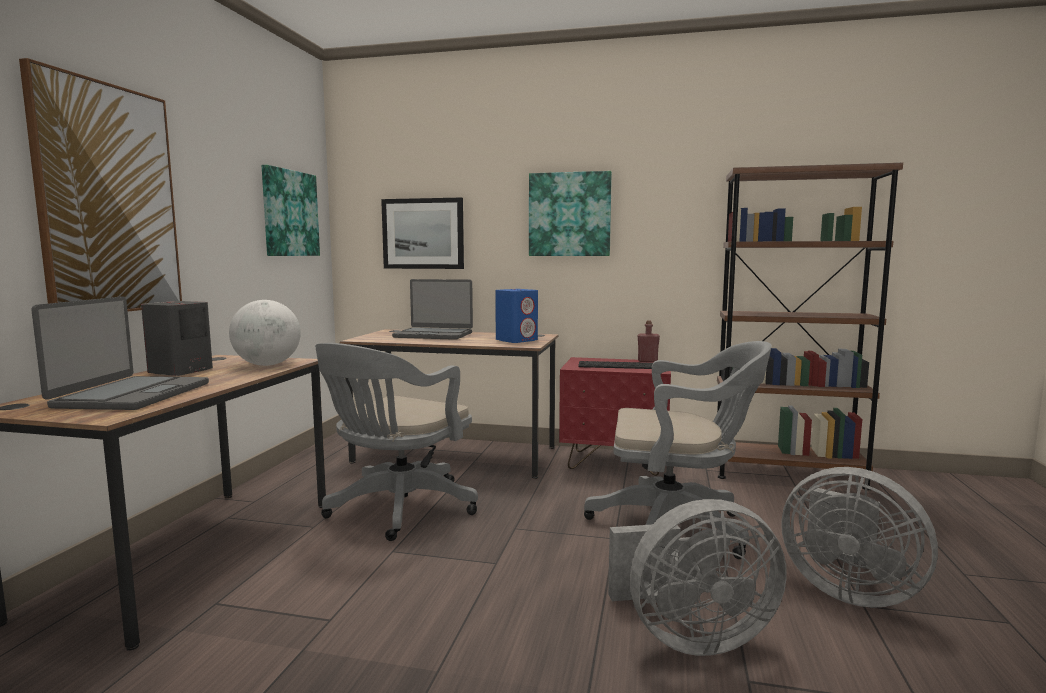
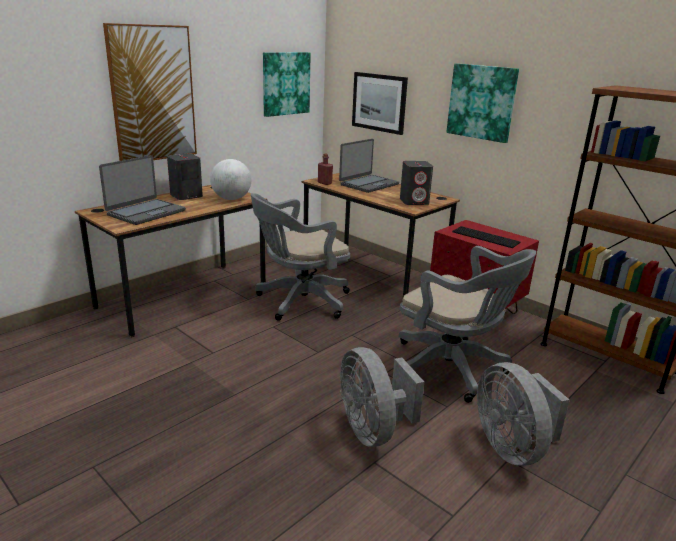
camera: 30 degrees right, 15 degrees up
(434, 335) = (368, 184): laptop -> laptop turned 90 degrees counterclockwise
(517, 340) = (414, 201): blue speaker -> grey speaker
(647, 361) = (518, 237): red bottle -> red bottle (324, 183)
(690, 637) = (373, 430): grey fan -> grey fan turned 45 degrees clockwise

